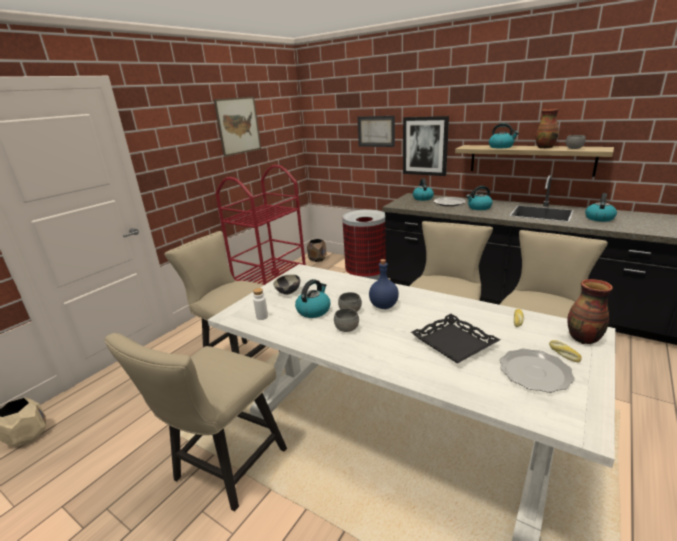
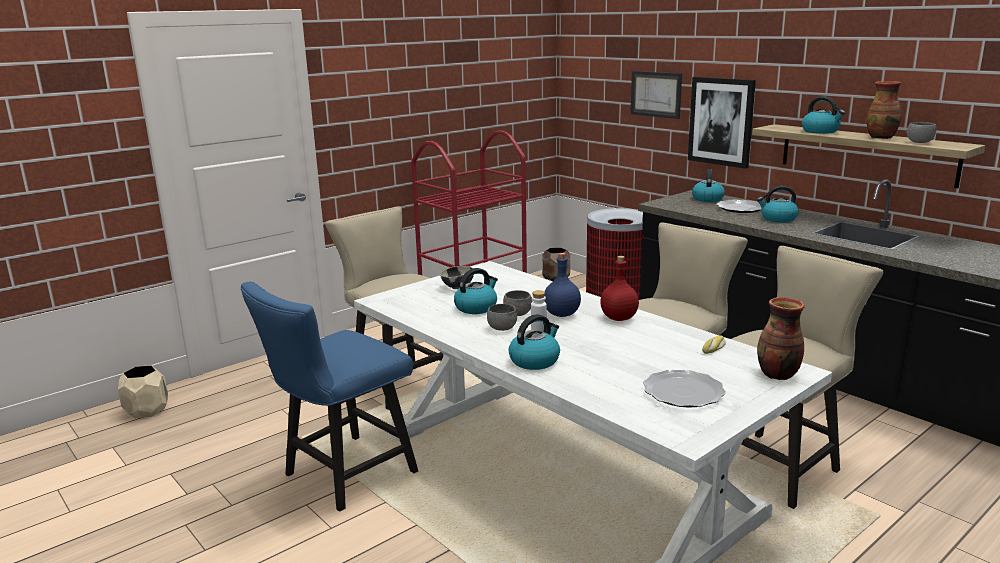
camera: 15 degrees right, 5 degrees down
(225, 469) = (342, 476): beige chair -> blue chair
(238, 125) = (457, 73): picture -> none
(262, 317) = (414, 305): white bottle -> white bottle (538, 330)
(428, 303) = (619, 318): none -> red bottle
(454, 342) = (616, 356): black tray -> none
(563, 354) = (735, 383): bread -> none
(599, 218) = (944, 250): kettle -> kettle (535, 360)

